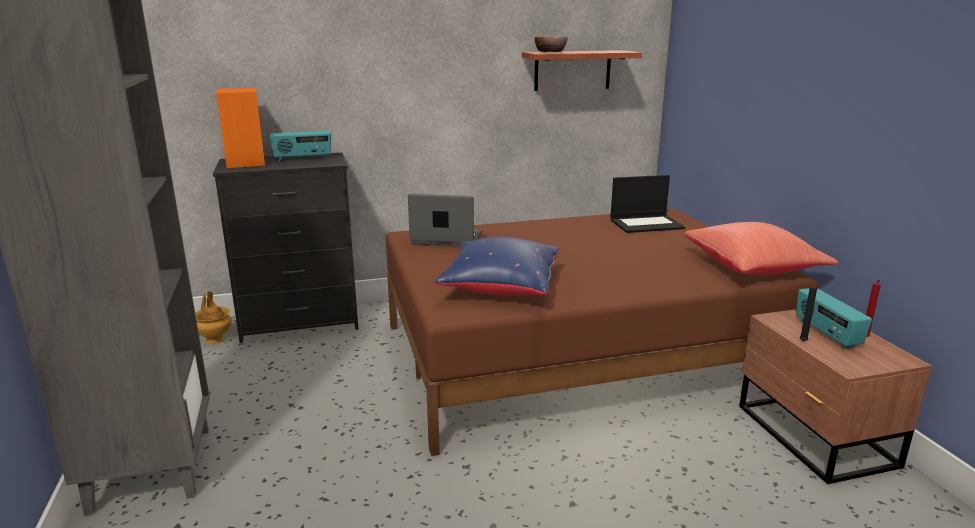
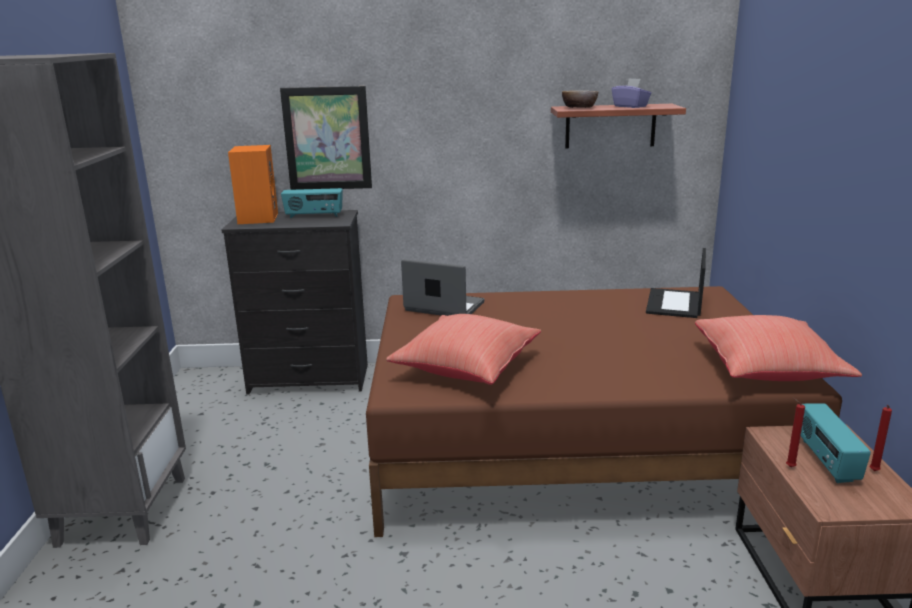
camera: 15 degrees right, 0 degrees up
(215, 339) = (226, 387): brown vase -> none
(310, 82) = (327, 138): none -> picture
(500, 287) = (465, 369): blue pillow -> red pillow
(593, 51) = (630, 106): none -> purple tissue box
(647, 224) = (675, 304): laptop -> laptop turned 105 degrees clockwise
(801, 341) = (788, 466): black candle -> red candle

